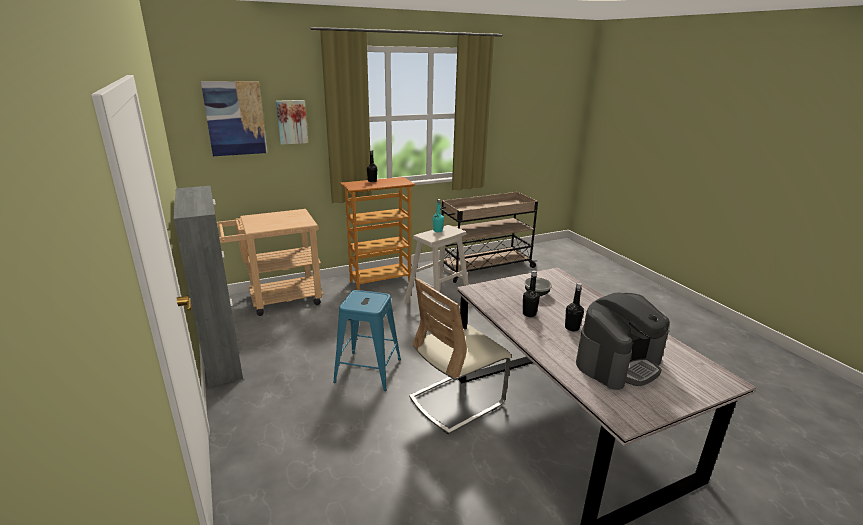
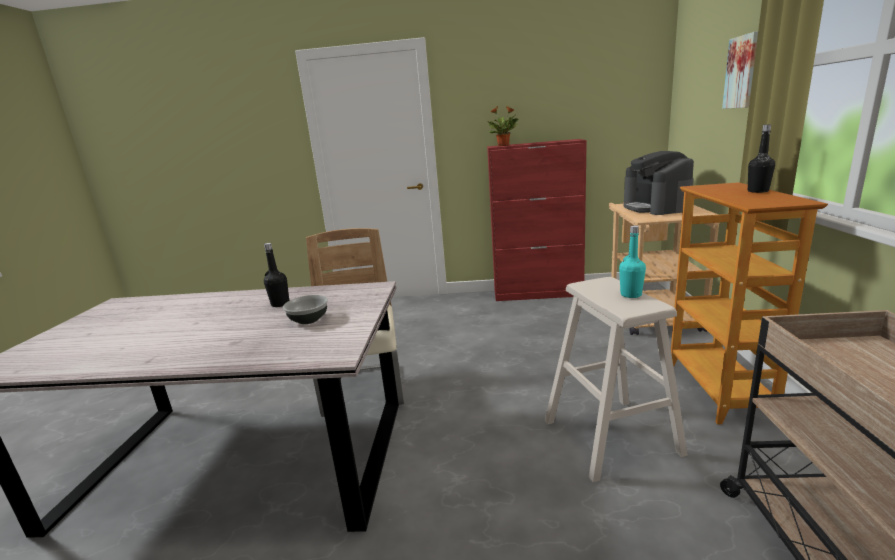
camera: 120 degrees right, 5 degrees down
(199, 209) = (504, 145): none -> potted plant
(223, 355) = (538, 294): grey cabinet -> red cabinet
(235, 118) = (704, 71): picture -> none
(368, 370) = (461, 351): blue stool -> none
(572, 328) = (217, 318): black bottle -> none
(618, 363) = (138, 322): coffee machine -> coffee machine (656, 207)

